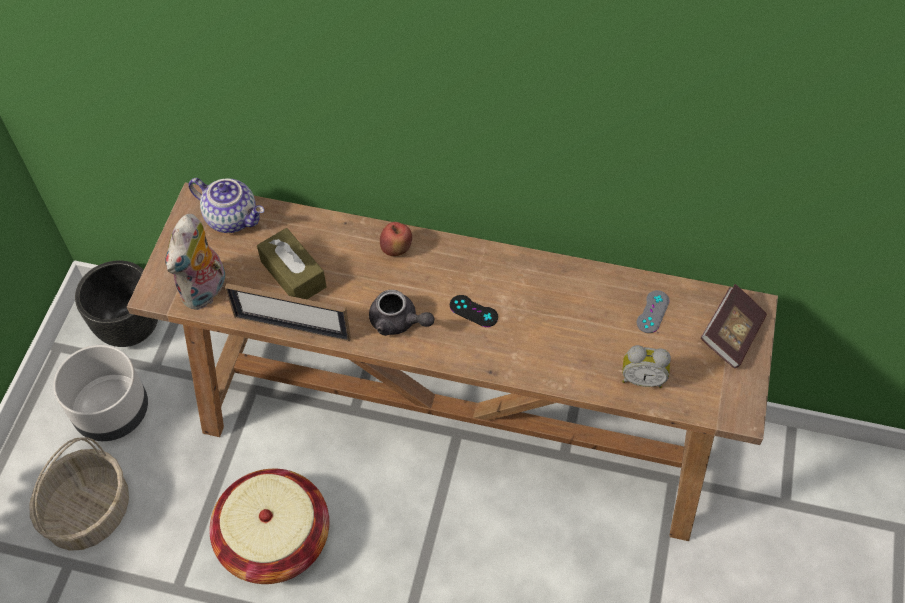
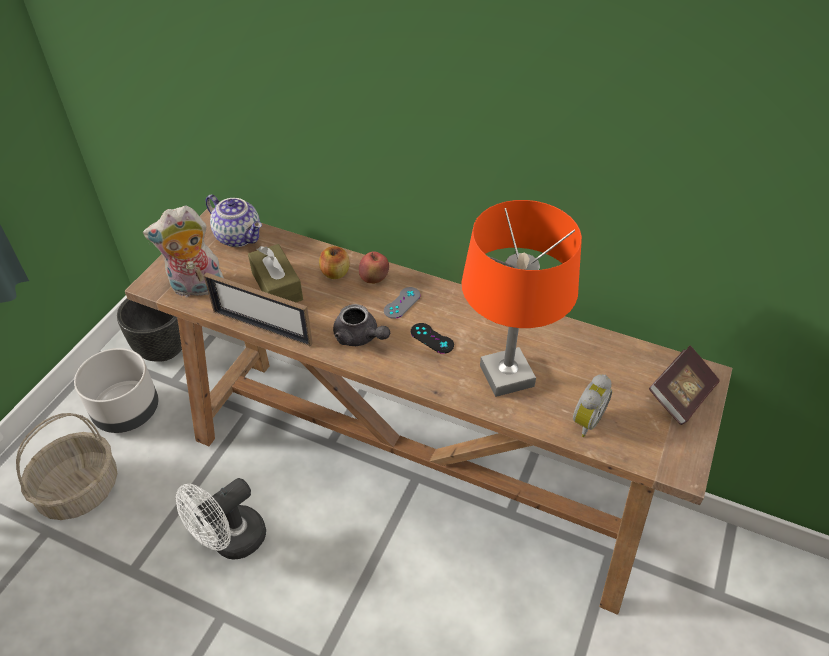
camera: 10 degrees right, 10 degrees down
(206, 291) = (196, 288): plush toy -> plush toy turned 45 degrees clockwise
(275, 538) = (231, 541): basket -> white fan
(352, 248) = (335, 273): none -> apple
(557, 342) = (506, 376): none -> orange table lamp
(642, 378) = (584, 420): alarm clock -> alarm clock turned 75 degrees counterclockwise
(652, 312) = (604, 363): grey game controller -> grey game controller (402, 303)

